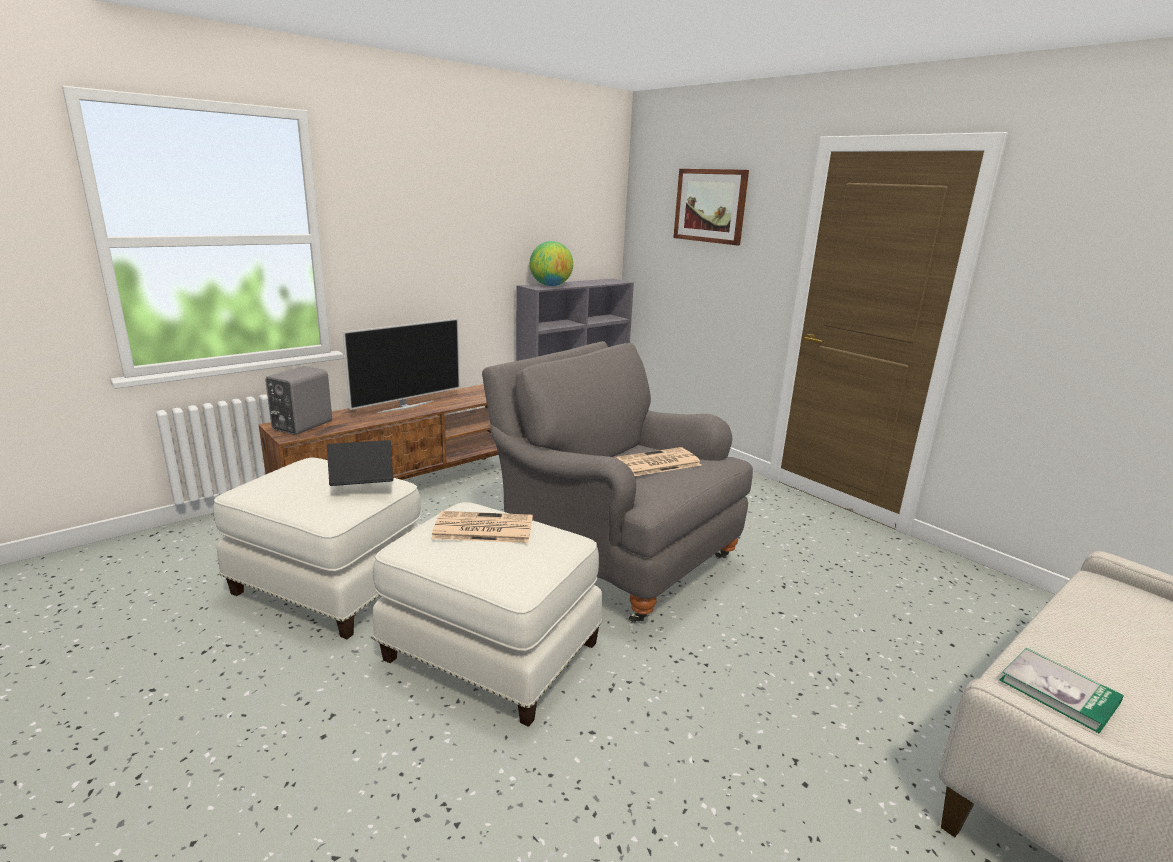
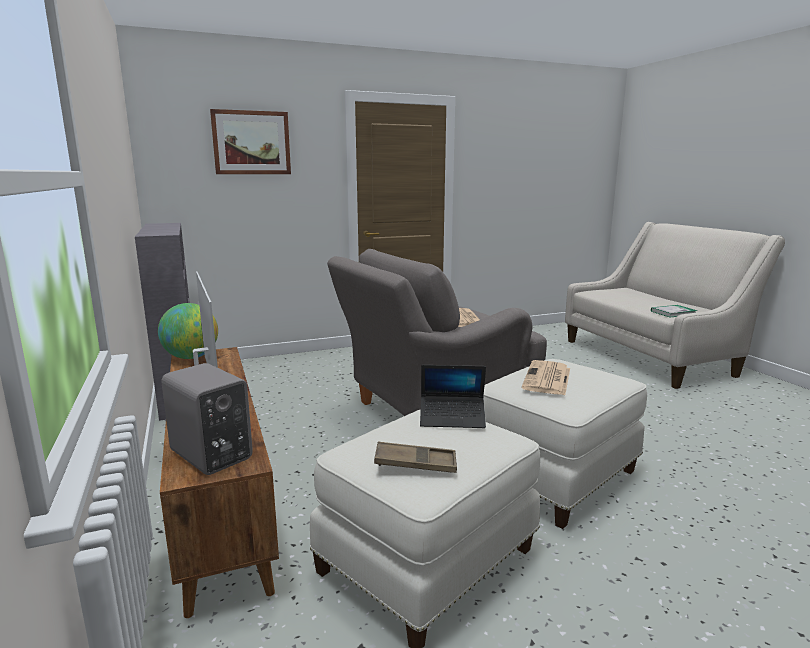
camera: 70 degrees left, 5 degrees down
(278, 481) = (415, 463): none -> brown tray
(363, 487) = (452, 418): laptop -> laptop turned 90 degrees counterclockwise
(551, 285) = (160, 232): globe -> globe (191, 357)

